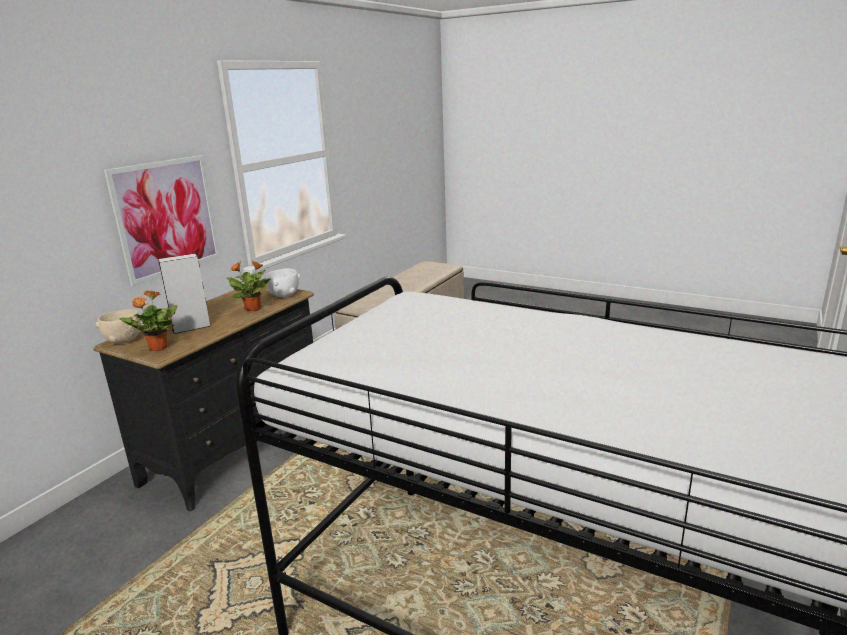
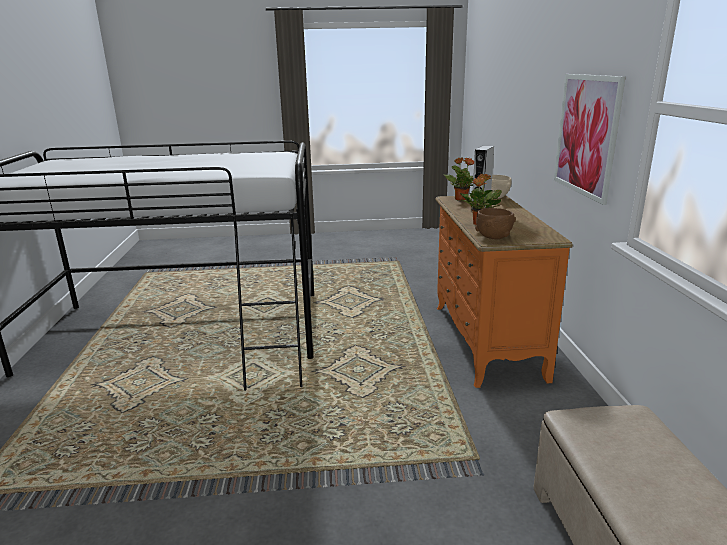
camera: 145 degrees right, 0 degrees up
(238, 448) = (484, 340): black dresser -> orange dresser
(284, 295) = (493, 237): white bowl -> brown bowl

